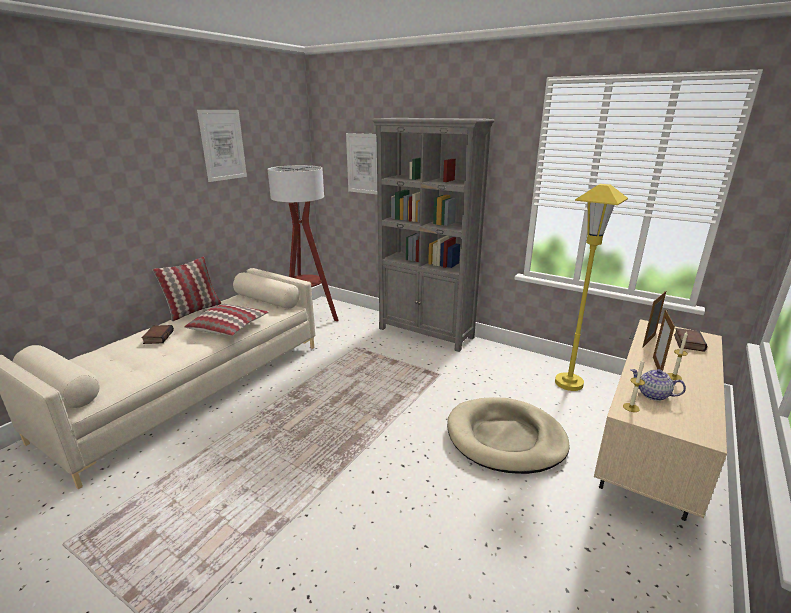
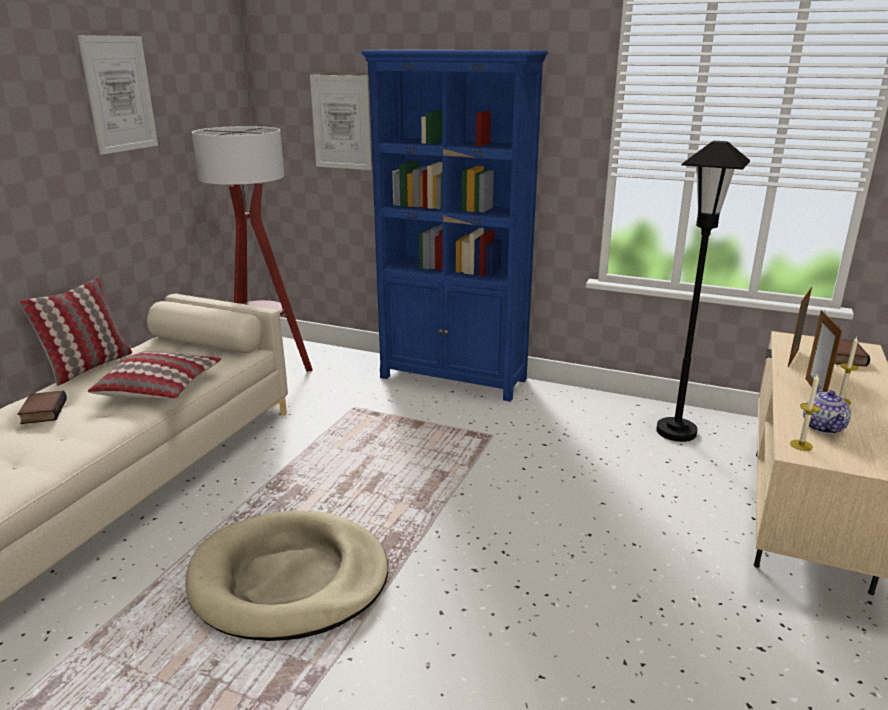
camera: 10 degrees left, 0 degrees up
(426, 333) = (454, 378): grey bookcase -> blue bookcase
(505, 438) = (610, 515): beige dog bed -> beige dog bed (289, 580)
(569, 383) = (676, 432): yellow floor lamp -> black floor lamp
(653, 395) = (823, 427): teapot -> teapot turned 105 degrees counterclockwise

